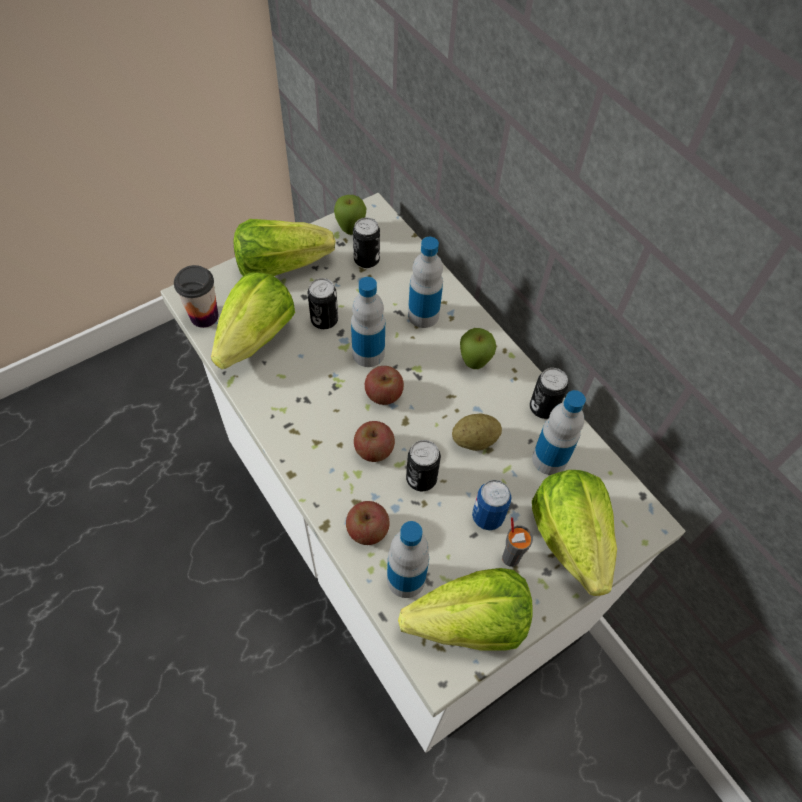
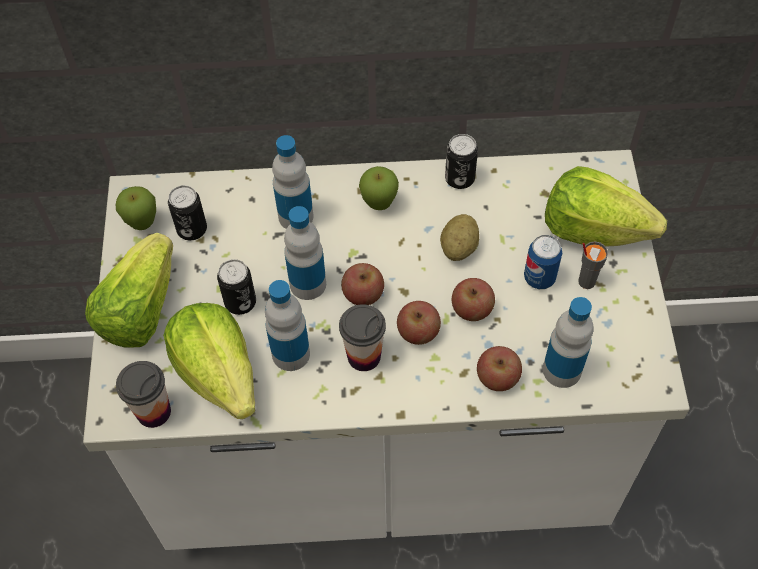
camera: 55 degrees left, 0 degrees up
(328, 422) = (364, 356): none -> cup
(421, 478) = (472, 309): can -> apple
(469, 623) = (627, 342): lettuce -> none
(549, 459) = (512, 203): bottle -> bottle (291, 354)

